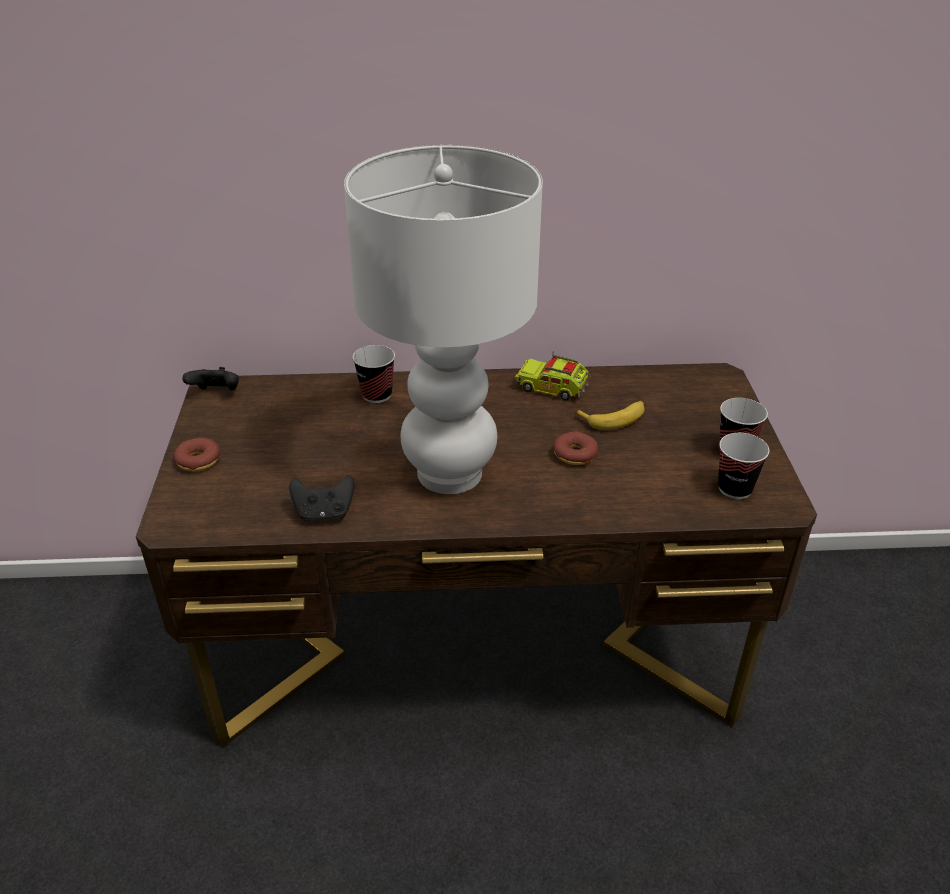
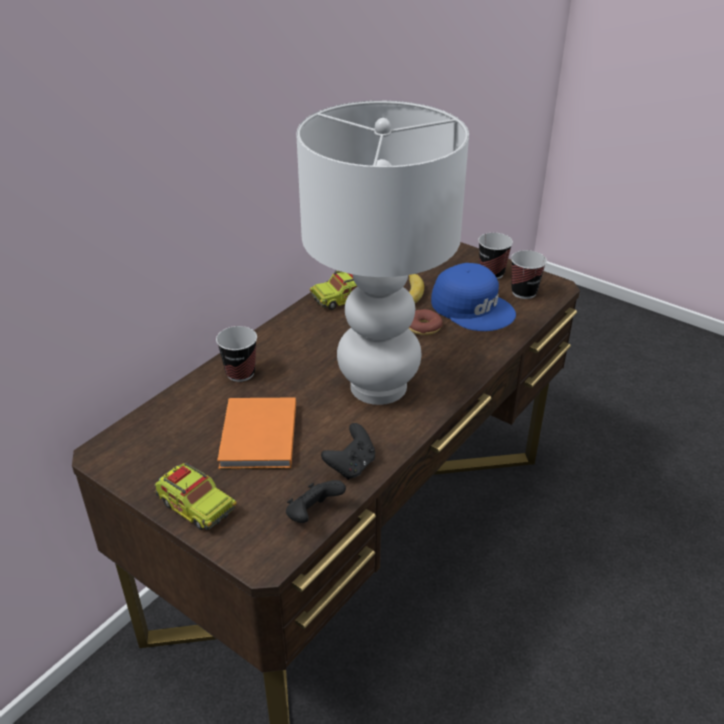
camera: 50 degrees left, 0 degrees up
(198, 461) = (196, 506): donut -> toy truck
(217, 393) = (112, 454): black game controller -> black game controller (313, 515)
(306, 446) = (257, 438): none -> orange book
(655, 468) = (473, 307): none -> blue cap

